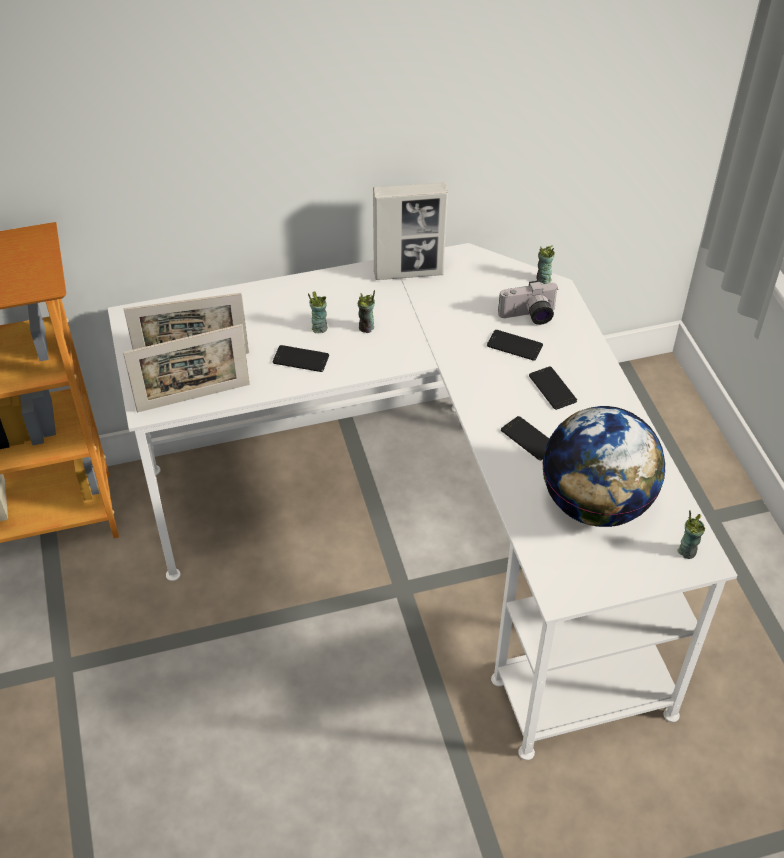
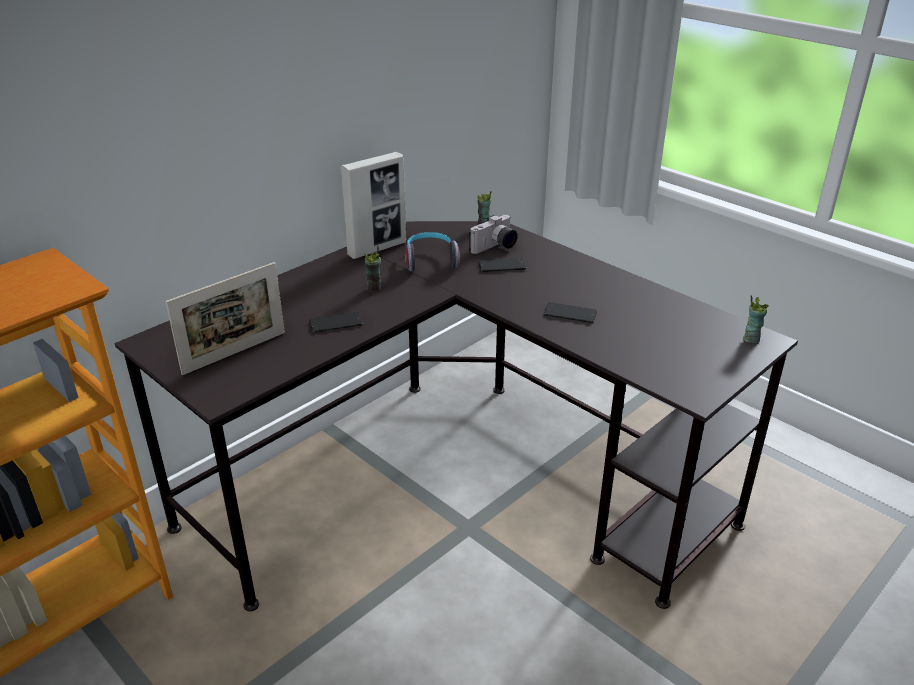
camera: 30 degrees left, 15 degrees down
(193, 398) = (258, 377): picture frame -> none
(319, 328) = (333, 299): cup -> none
(425, 535) = (456, 482): white desk -> black desk
(448, 310) = (430, 260): none -> headphones
(552, 388) = (555, 280): phone -> none
(595, 504) = (659, 334): globe -> none

